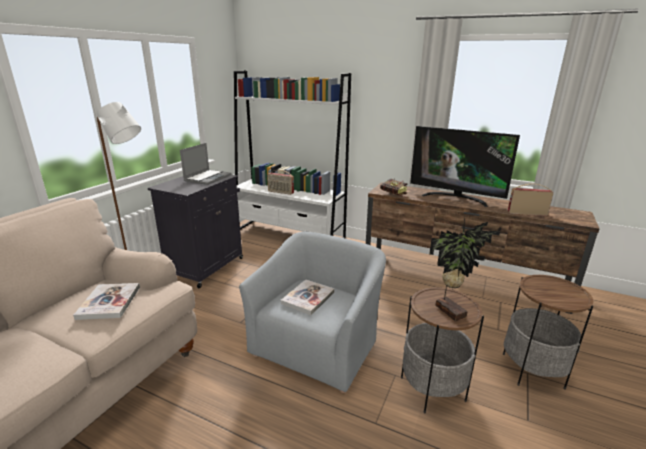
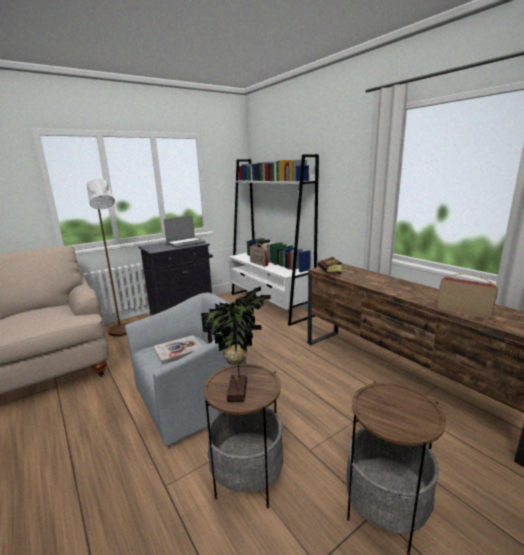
camera: 30 degrees right, 5 degrees down
(109, 302) = (37, 317): book -> none
(455, 198) = (394, 284): television -> none

